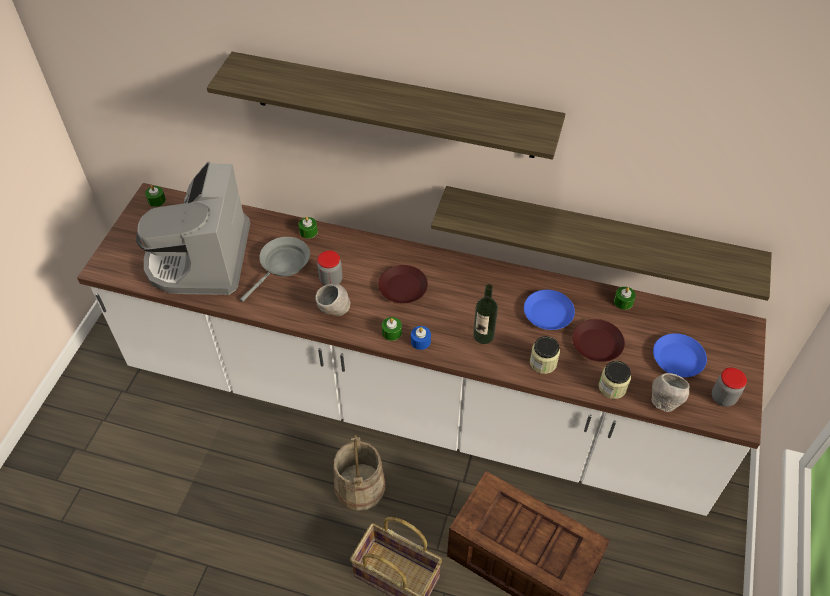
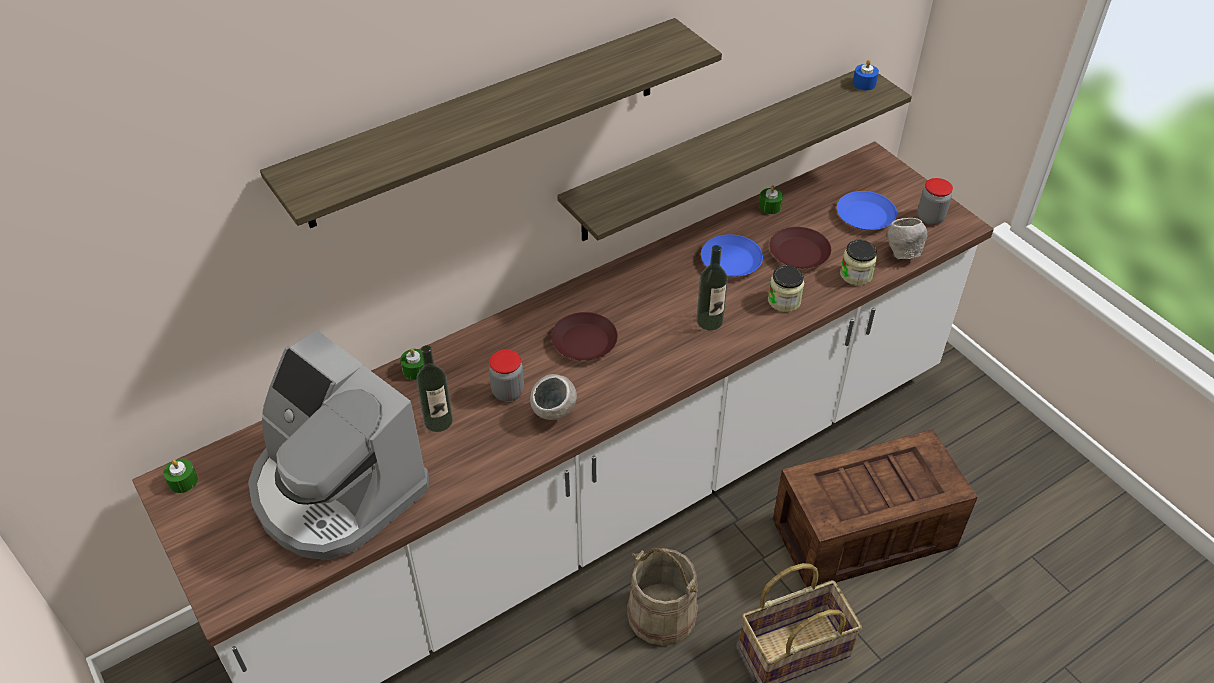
camera: 50 degrees left, 5 degrees down
(282, 266) = (438, 421): grey frying pan -> bottle
(392, 332) = (633, 385): green candle -> none
(420, 341) = (668, 370): blue candle -> blue candle (864, 83)

